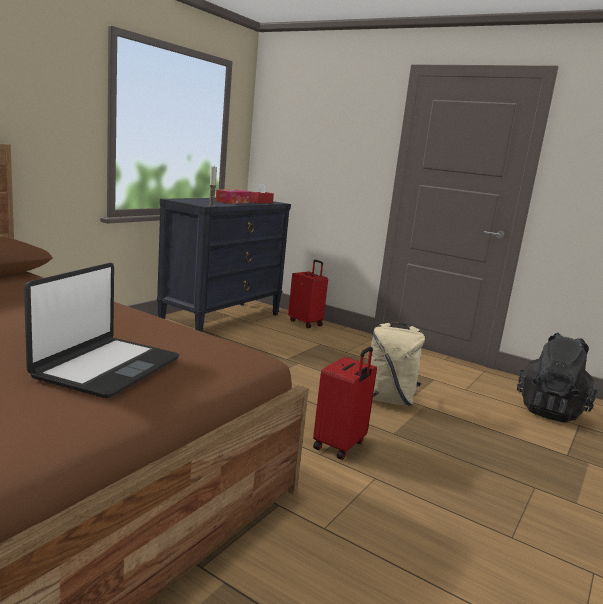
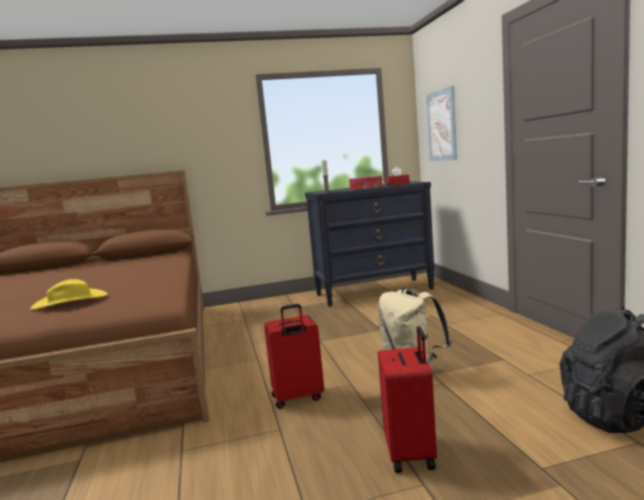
camera: 45 degrees right, 5 degrees down
(106, 367) = (70, 301): laptop -> yellow hat
(298, 145) = (442, 125): none -> picture
(306, 323) = (450, 297): red suitcase -> red suitcase (411, 454)

